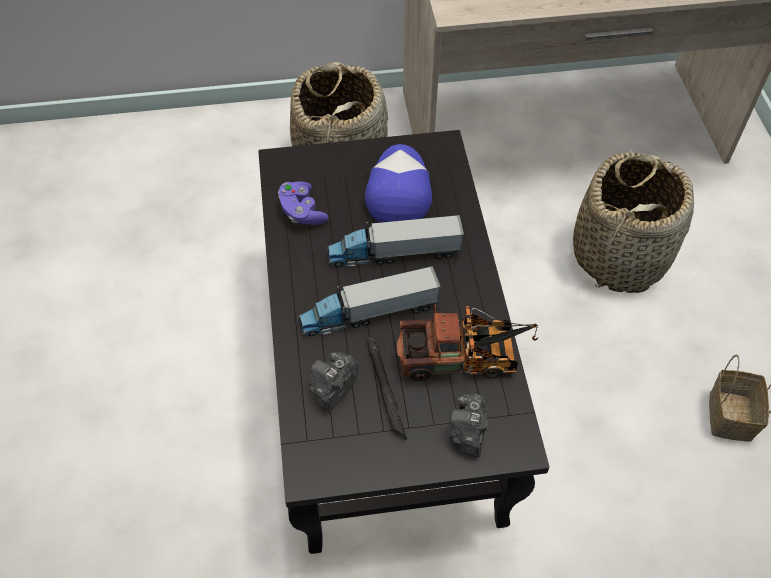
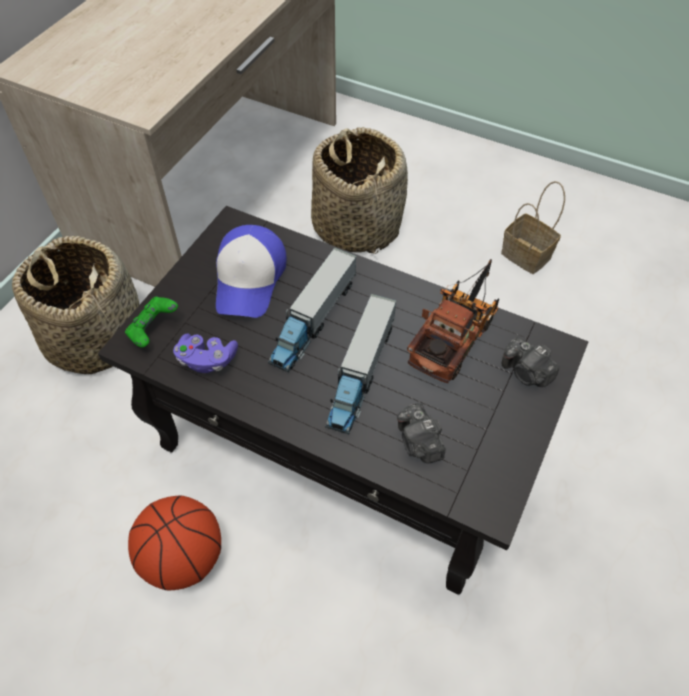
camera: 55 degrees left, 0 degrees up
(209, 340) = (184, 557): none -> basketball
(302, 166) = (154, 330): none -> green game controller
(385, 389) = (447, 405): black flashlight -> none
(398, 190) = (250, 279): cap -> cap turned 120 degrees counterclockwise

